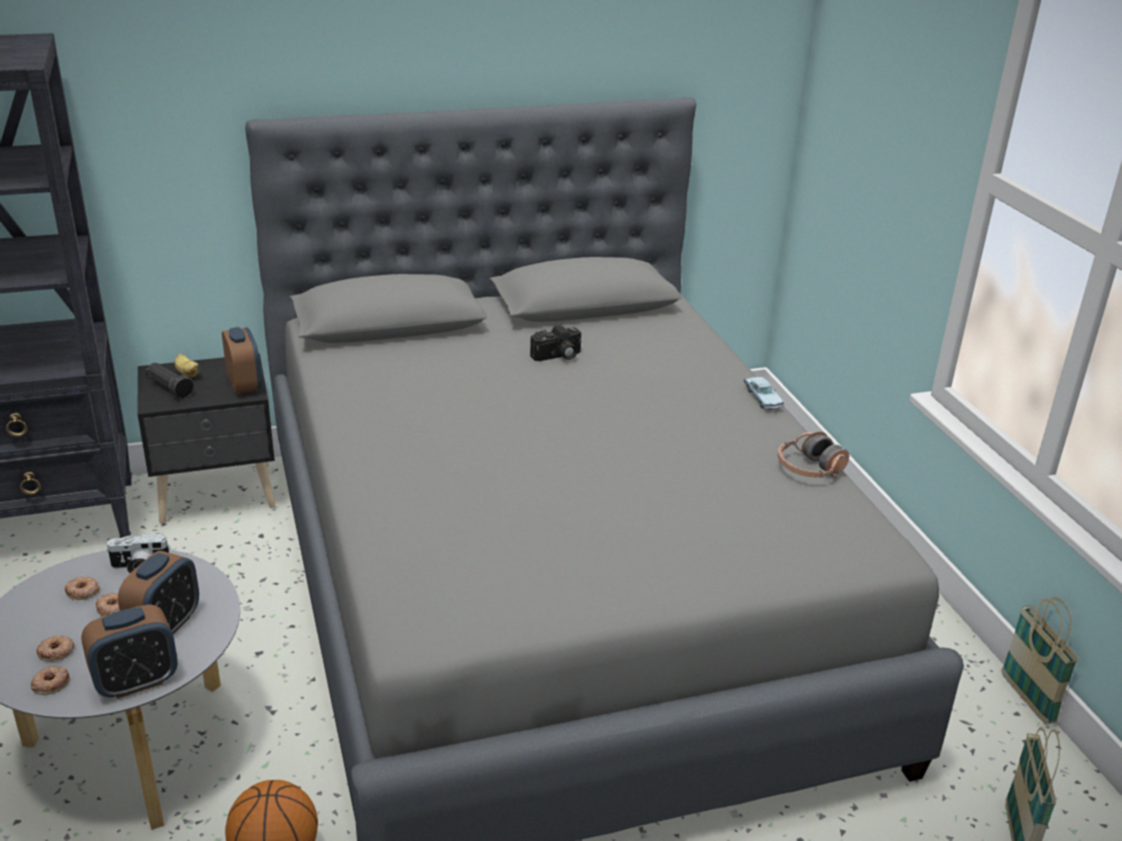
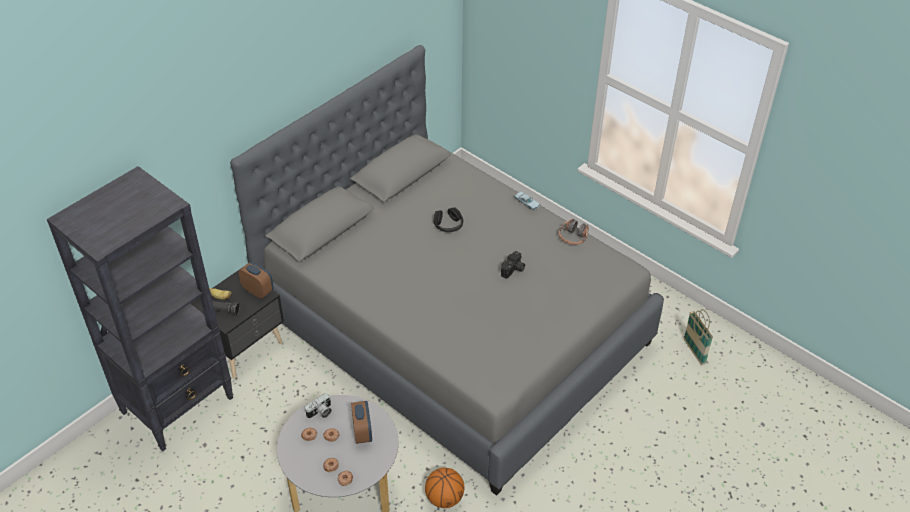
camera: 30 degrees left, 15 degrees up
(136, 682) = (378, 461): alarm clock -> none
(557, 356) = (420, 216): camera -> camera (513, 270)
(592, 381) = (448, 225): none -> black headphones
(1027, 699) = (668, 288): basket -> none

